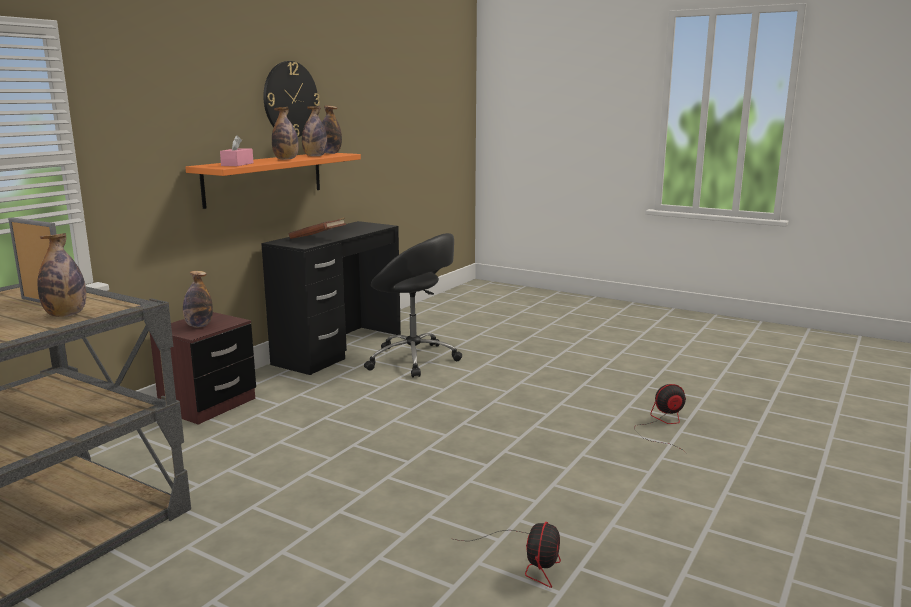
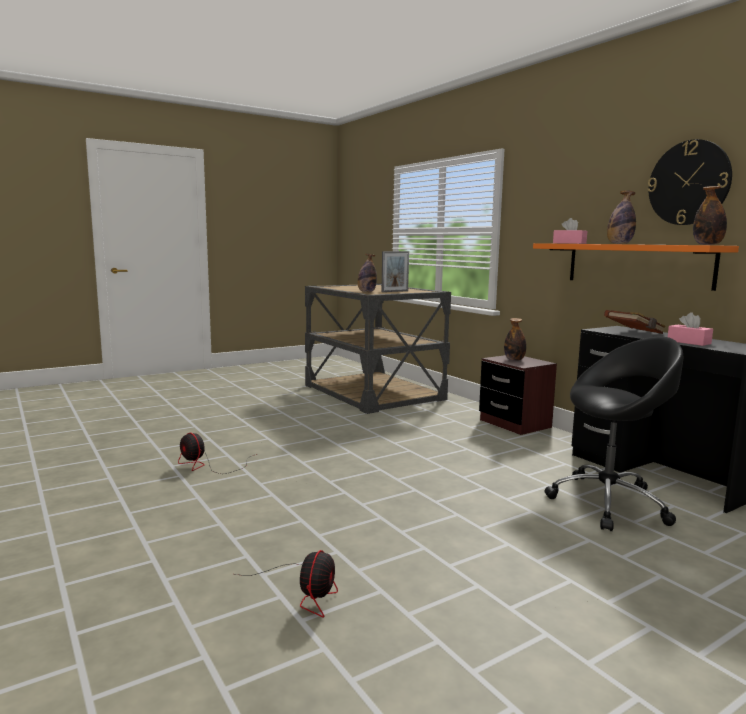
camera: 115 degrees right, 5 degrees down
(315, 156) = (660, 244): bottle -> none
(355, 231) = (688, 342): none -> pink tissue box
(414, 360) = (610, 502): black office chair -> black office chair turned 150 degrees counterclockwise

